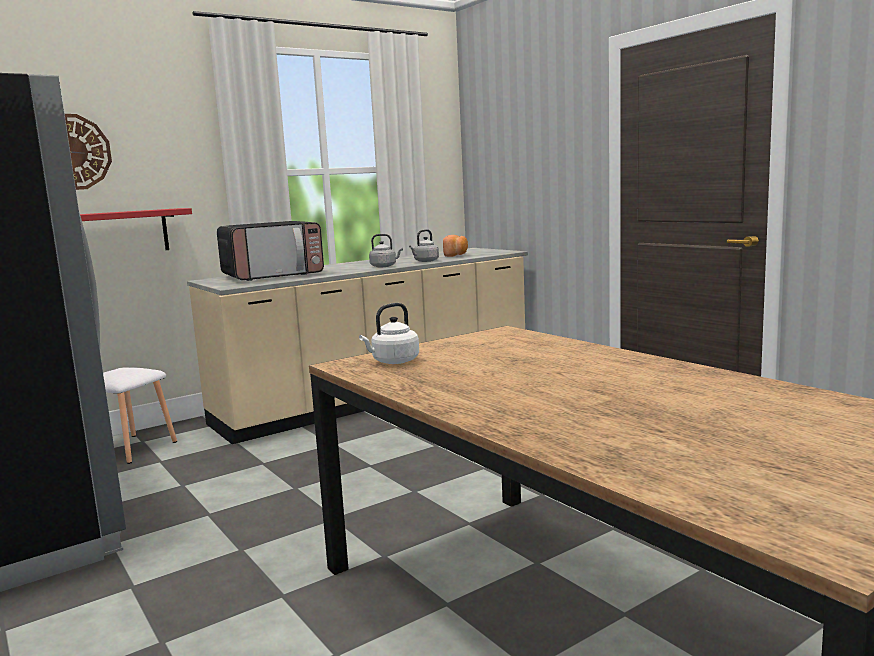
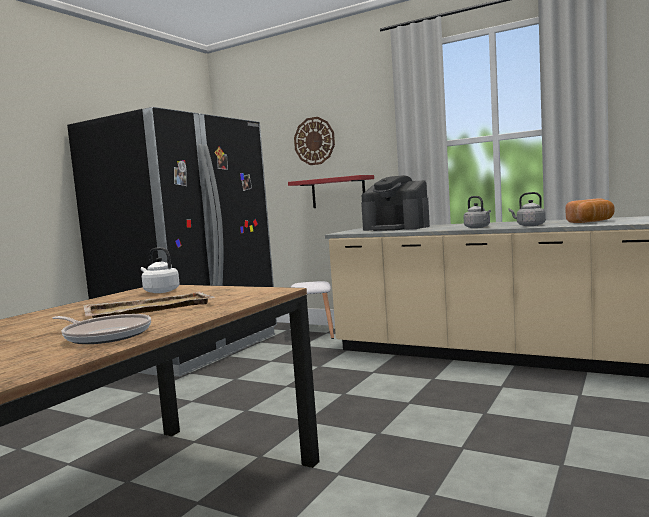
camera: 65 degrees right, 5 degrees down
(273, 275) = (397, 228): microwave -> coffee machine
(514, 363) = (148, 308): none -> beige tray
(638, 371) = (105, 335): none -> frying pan

